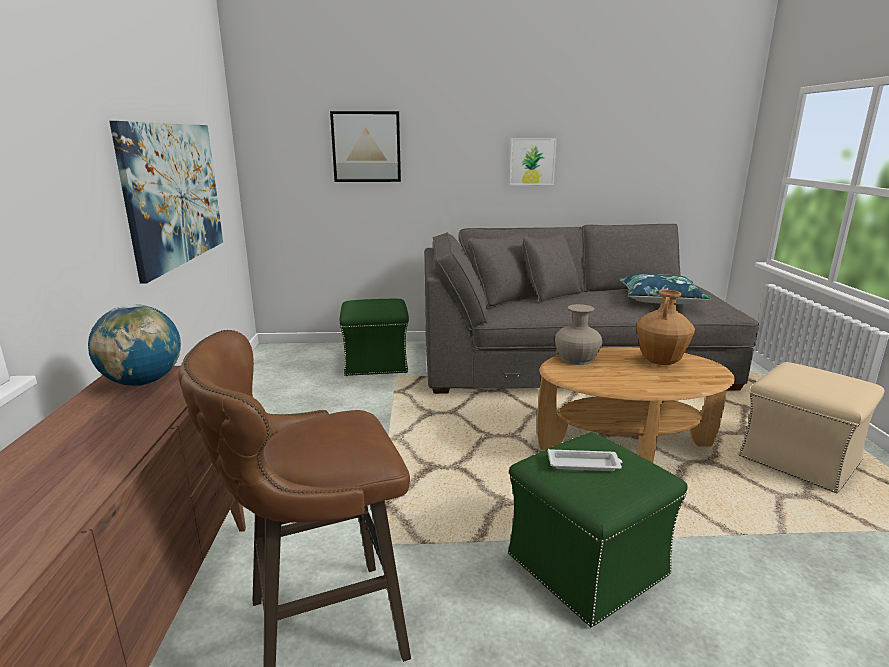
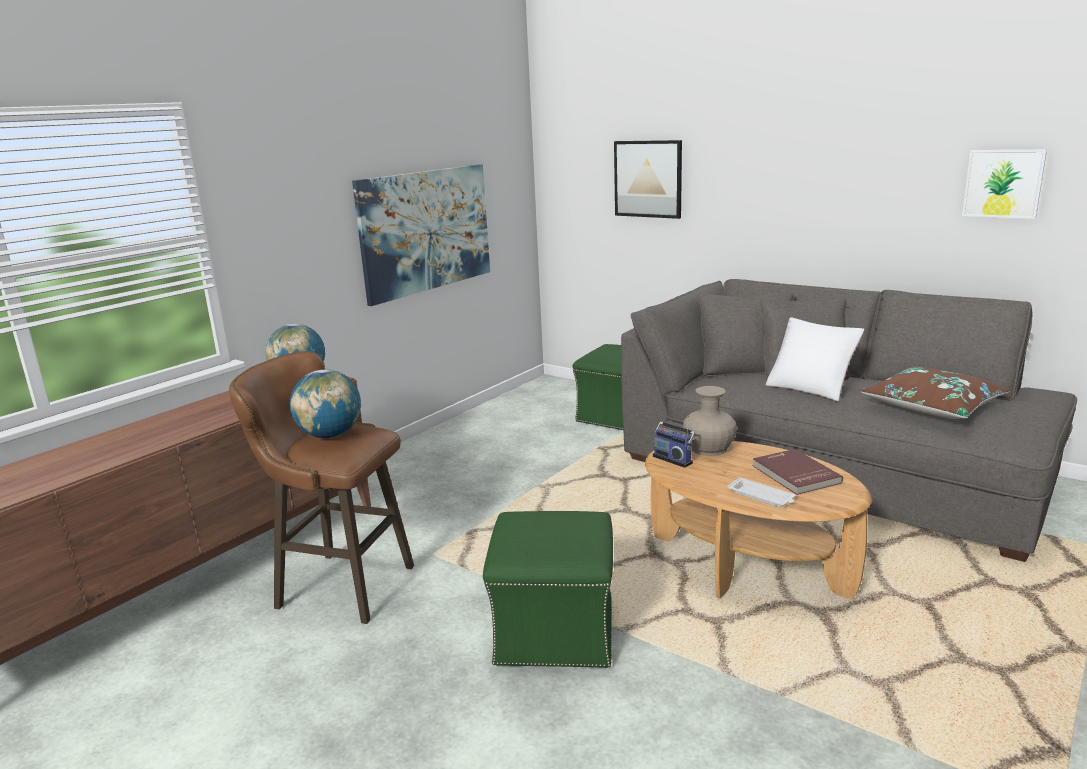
camera: 40 degrees right, 0 degrees up
(323, 435) = (330, 435): none -> globe
(532, 161) = (835, 201): picture -> picture (1003, 183)
(570, 373) = (673, 459): none -> radio
(575, 301) = (811, 387): none -> white pillow
(584, 464) = (542, 529): white tray -> white tray (762, 496)
(660, 299) = (932, 406): blue pillow -> brown pillow
(660, 362) = (794, 474): brown vase -> red book
(801, 459) = (953, 655): beige ottoman -> none

